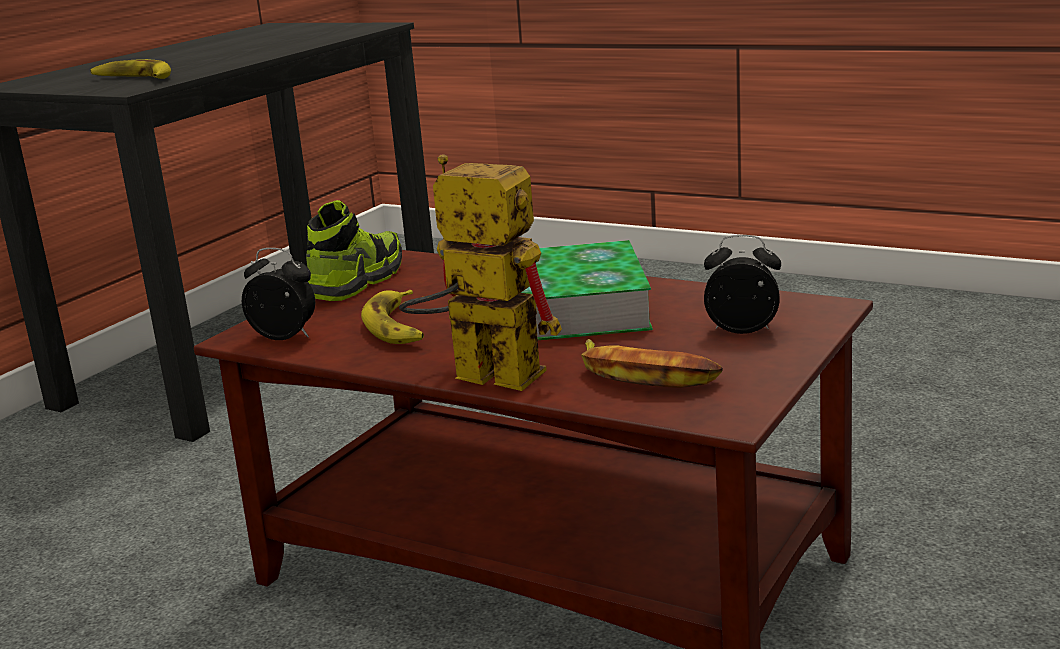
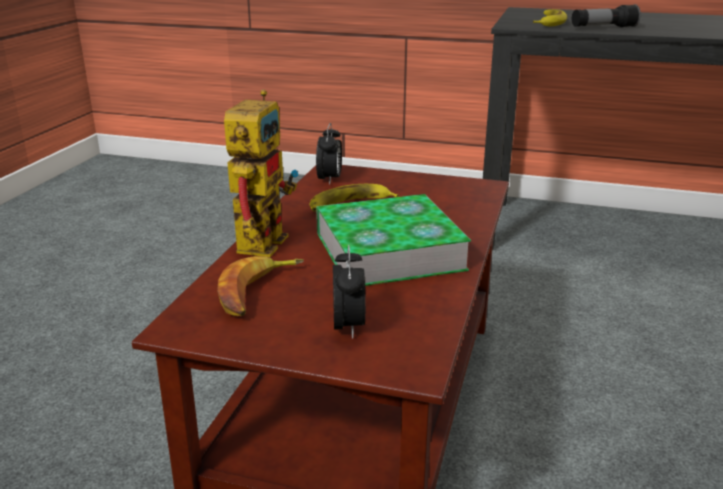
camera: 75 degrees right, 5 degrees up
(209, 65) = (603, 28): none -> flashlight
(357, 281) = (432, 182): shoe -> none

